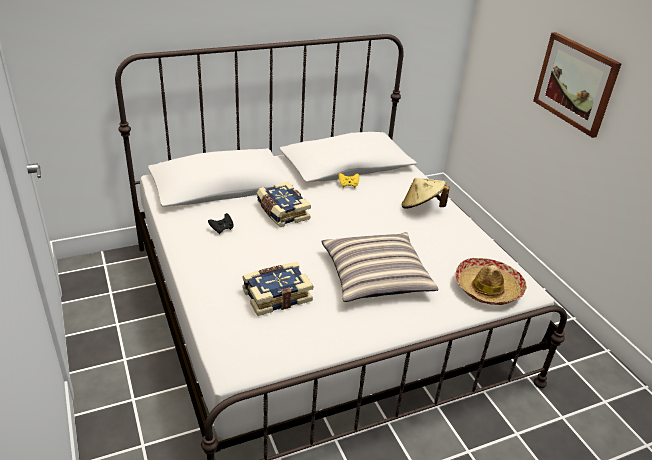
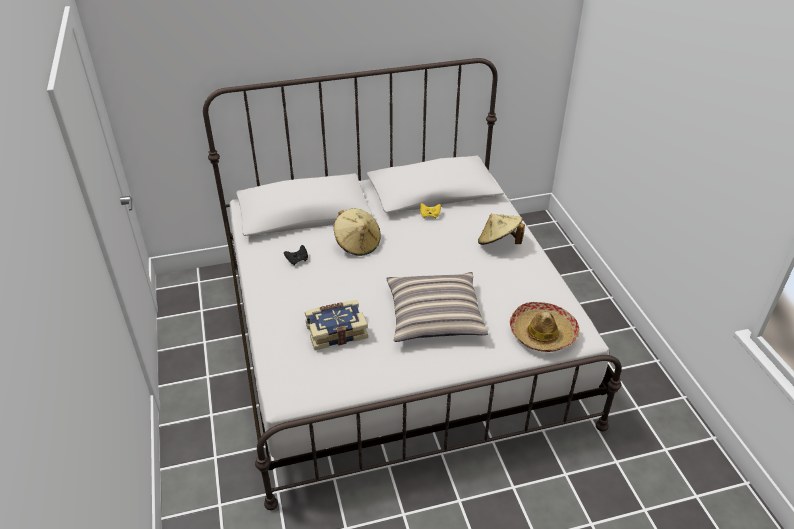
camera: 10 degrees right, 5 degrees up
(282, 212) = (357, 244): book -> beige hat
(575, 83) = (662, 122): picture -> none

